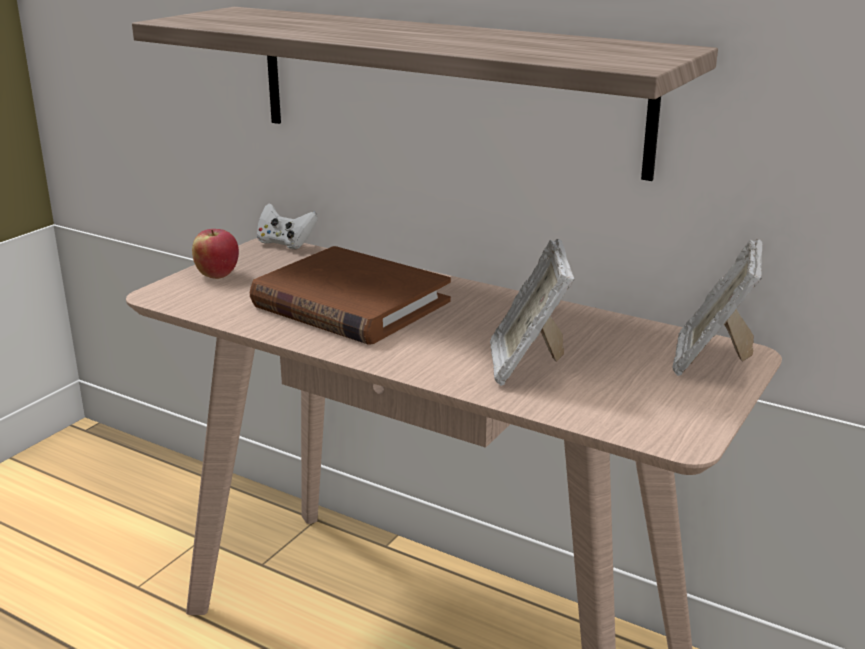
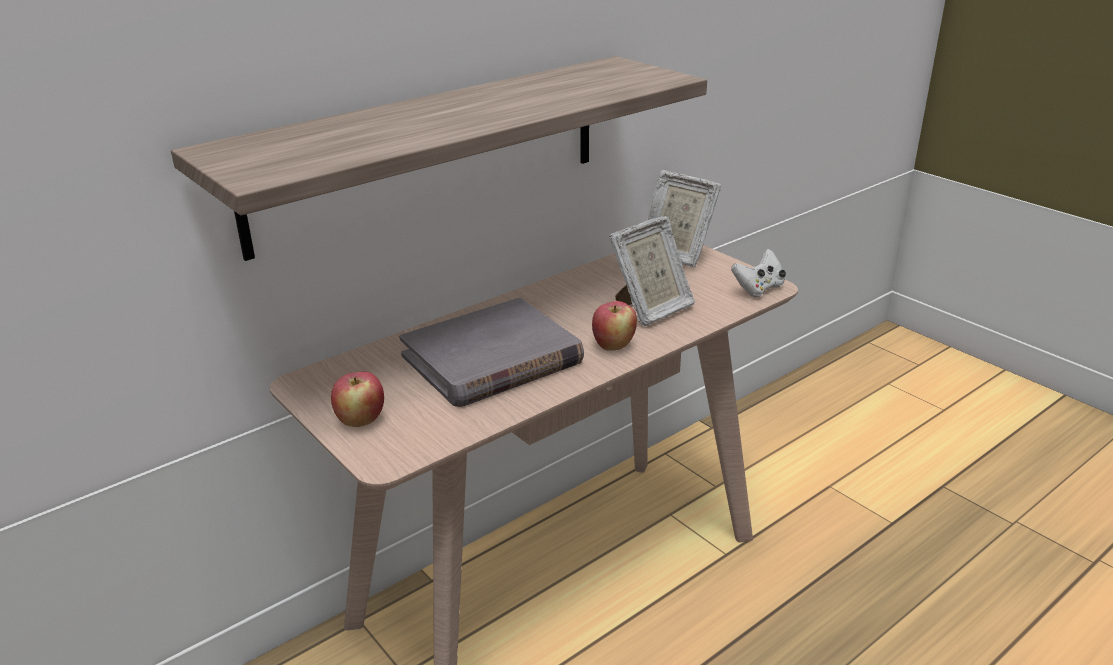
camera: 70 degrees left, 5 degrees up
(285, 244) = (308, 373): white game controller -> white game controller (758, 289)
(349, 304) = (492, 359): brown book -> grey book
(419, 355) = (613, 345): none -> apple
(527, 365) = (651, 310): picture frame -> picture frame turned 60 degrees counterclockwise

